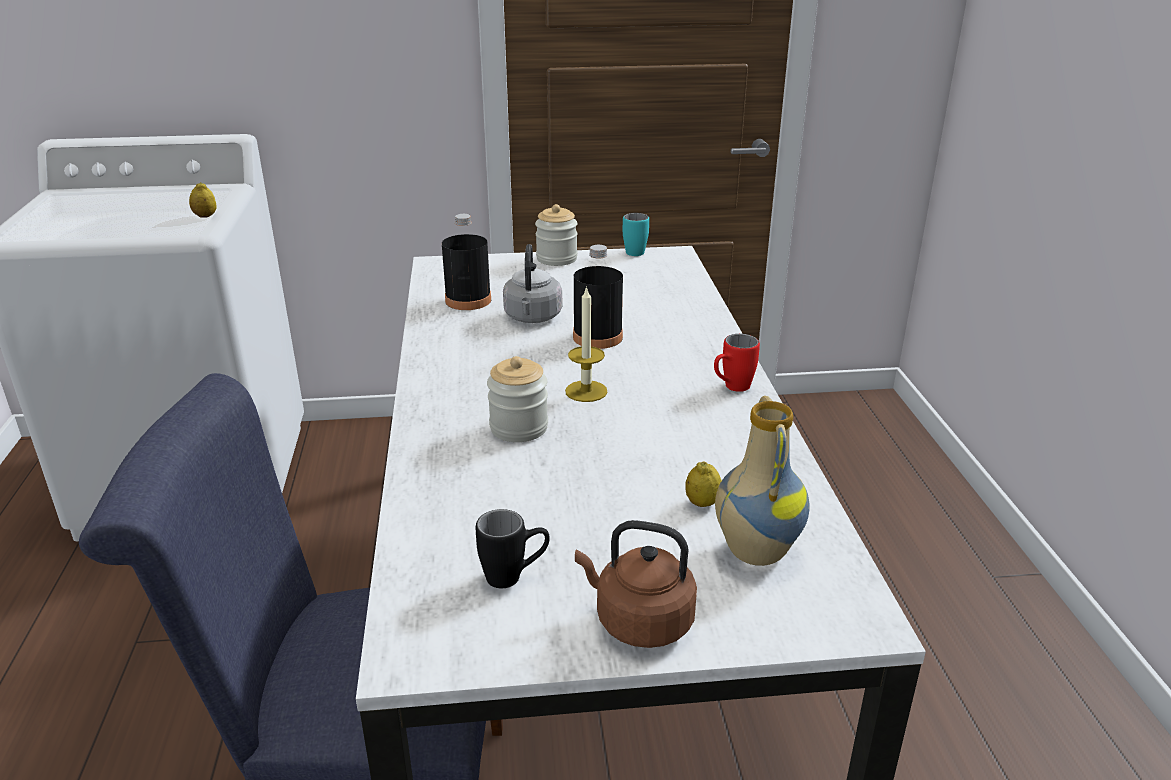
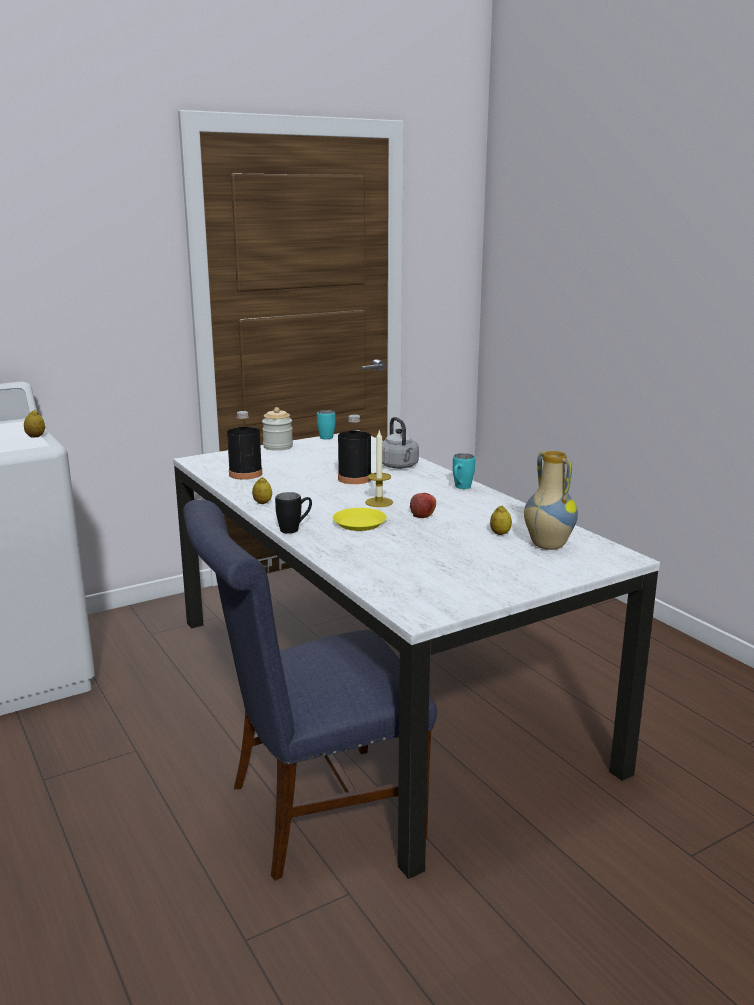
camera: 25 degrees left, 10 degrees down
(435, 358) = (262, 503): none -> lemon
(514, 577) = (437, 578): black mug -> black mug (295, 529)
(519, 428) = (359, 523): jar -> yellow plate
(532, 318) = (301, 476): grey kettle -> grey kettle (400, 466)
(623, 432) = (422, 515): none -> apple
(639, 621) = (521, 579): brown kettle -> none
(731, 388) = (460, 488): red mug -> turquoise mug

